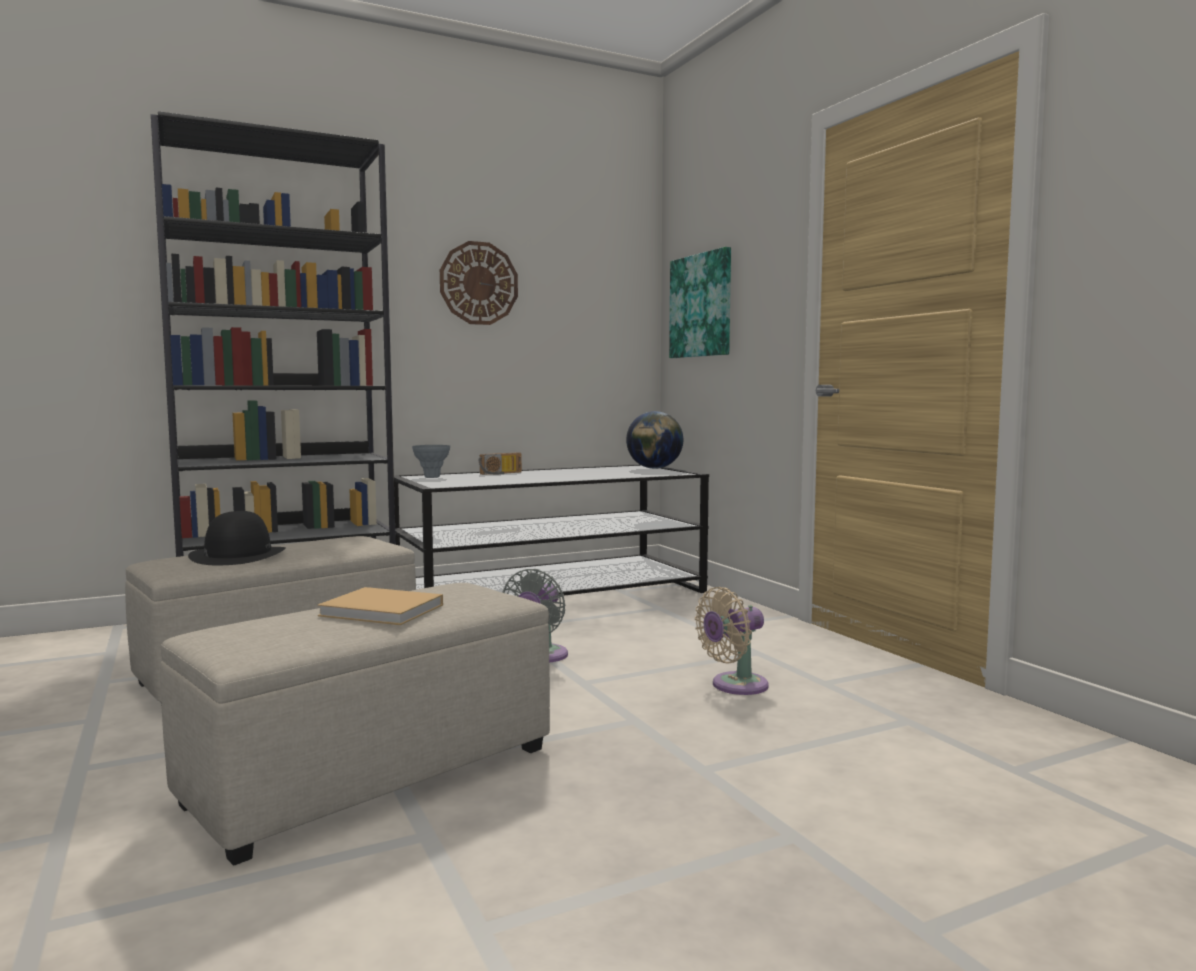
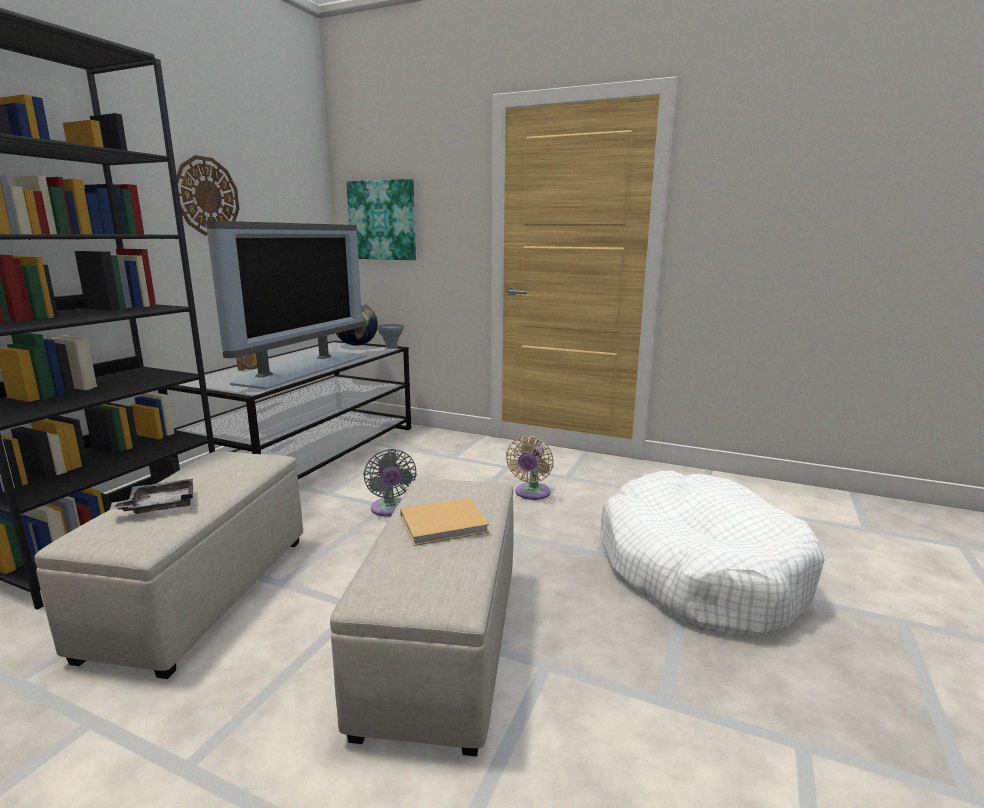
camera: 40 degrees left, 10 degrees up
(238, 555) = (160, 506): black hat -> grey tray
(432, 477) = (206, 380): grey vase -> grey vase (391, 348)
(538, 478) = (301, 368): none -> television
(818, 839) = (698, 570): none -> white dog bed

